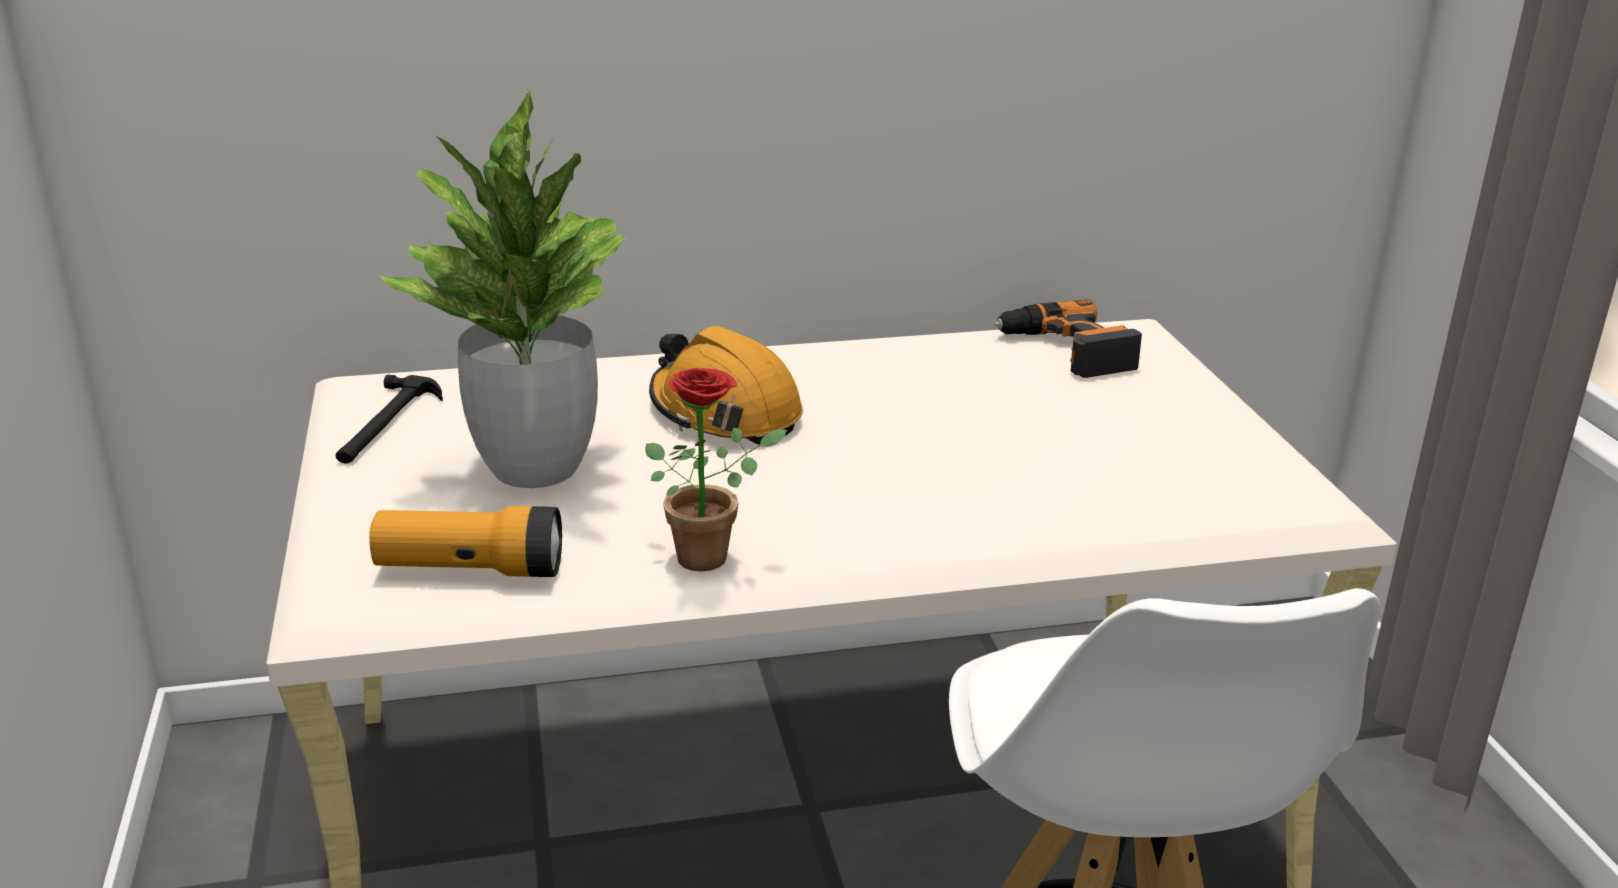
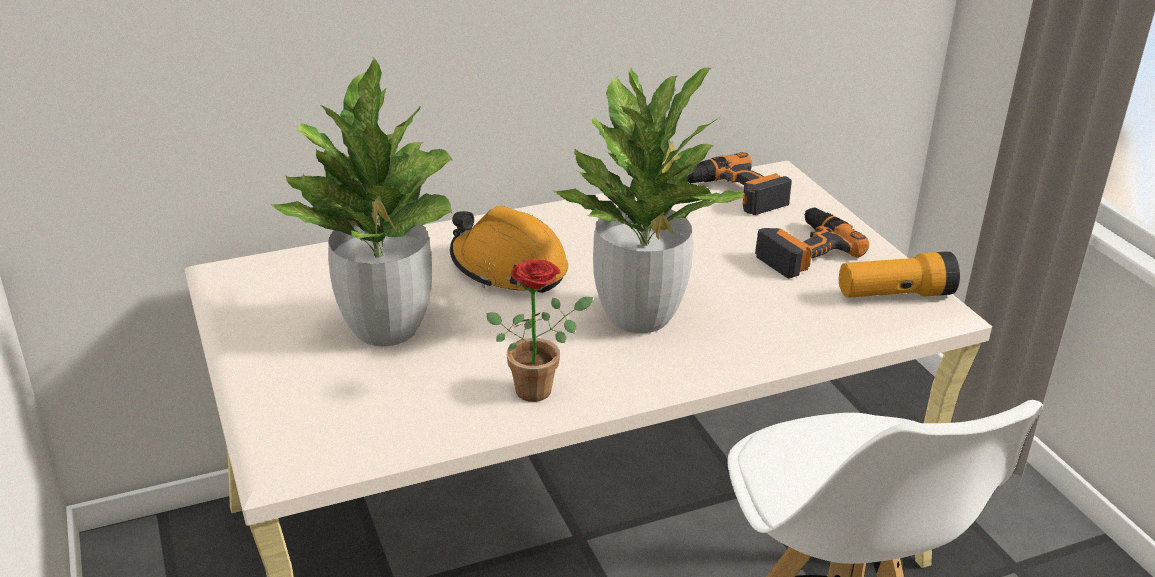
camera: 10 degrees left, 5 degrees up
(386, 424) = (258, 301): hammer -> none
(470, 569) = (370, 418): flashlight -> flashlight (894, 295)
(881, 482) = (639, 316): none -> potted plant
(1140, 424) = (803, 250): none -> power drill

